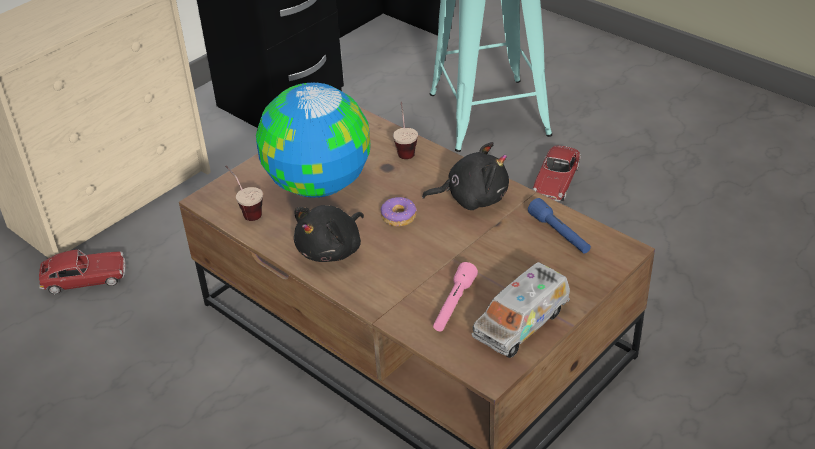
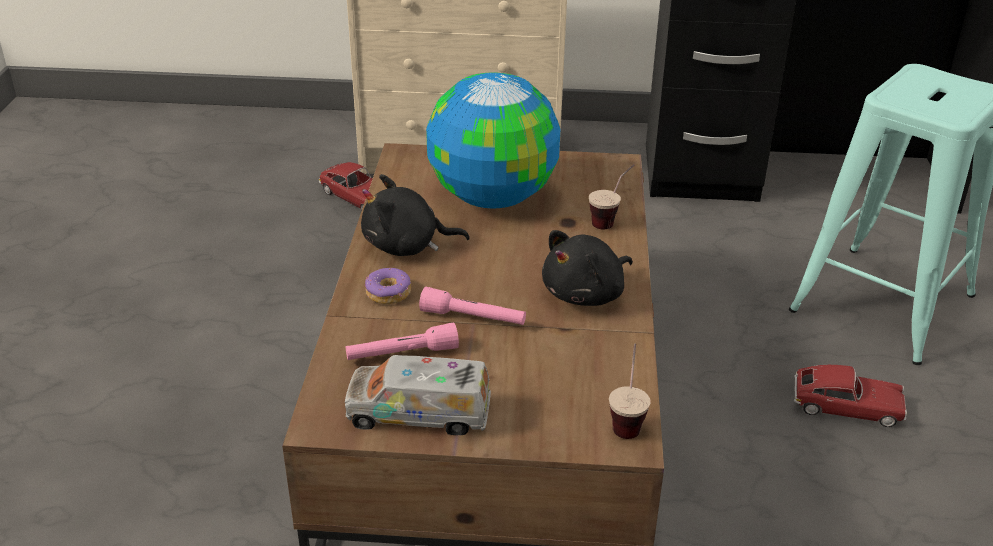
camera: 50 degrees right, 5 degrees down
(246, 211) = (409, 178): cup -> cup (627, 419)
(399, 217) = (499, 262): donut -> donut (388, 293)
(447, 256) = (473, 318): none -> pink flashlight
(472, 198) = (586, 294): black plush toy -> black plush toy turned 90 degrees clockwise
(556, 181) = (846, 406): toy car -> toy car turned 150 degrees counterclockwise
(559, 234) = (598, 380): blue flashlight -> none

